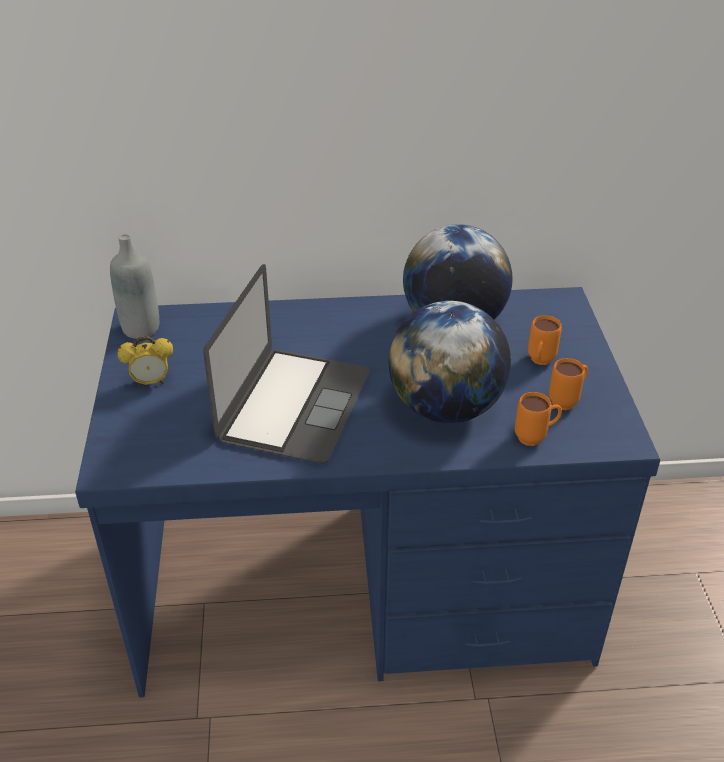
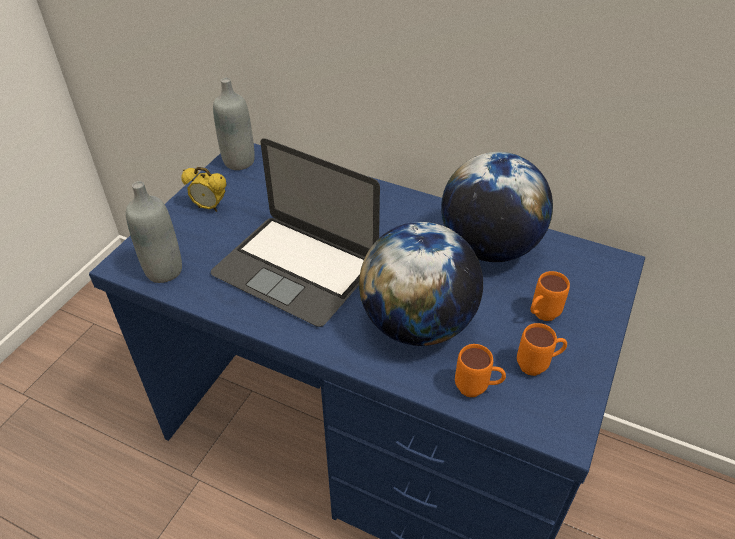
camera: 30 degrees right, 5 degrees up
(159, 457) = (164, 270): none -> grey bottle
(294, 404) = (296, 268): laptop -> laptop turned 75 degrees clockwise

